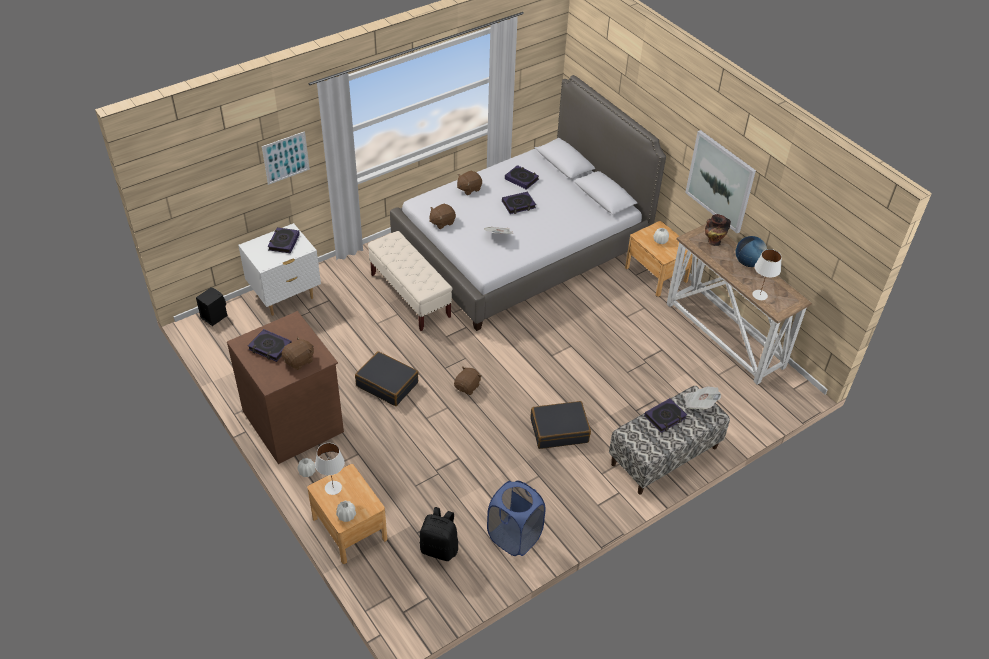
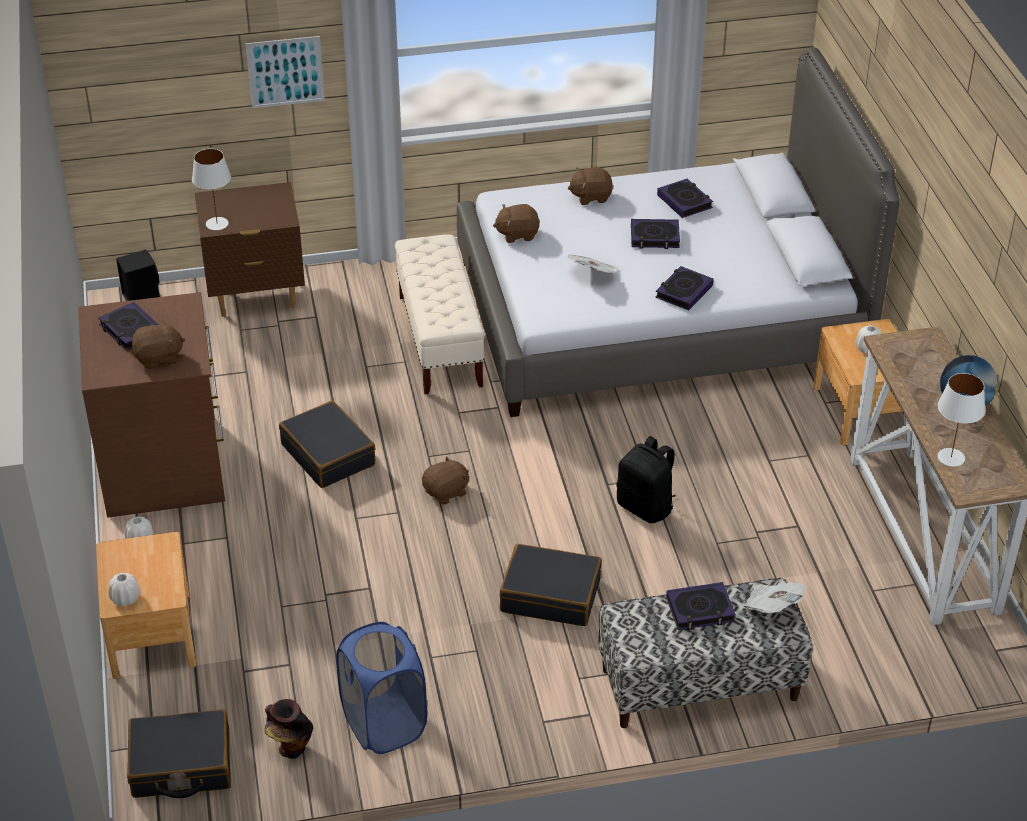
camera: 25 degrees right, 5 degrees down
(283, 242) = (259, 204): book -> book (683, 292)
(285, 297) = (256, 297): white nightstand -> brown nightstand
(333, 488) = (131, 556): white table lamp -> white table lamp (216, 224)
(415, 602) = (181, 765): none -> black suitcase
(440, 548) = (263, 703): black backpack -> black backpack (646, 507)
(713, 241) = (924, 357): vase -> vase (290, 748)
(720, 181) = (958, 254): picture -> none

